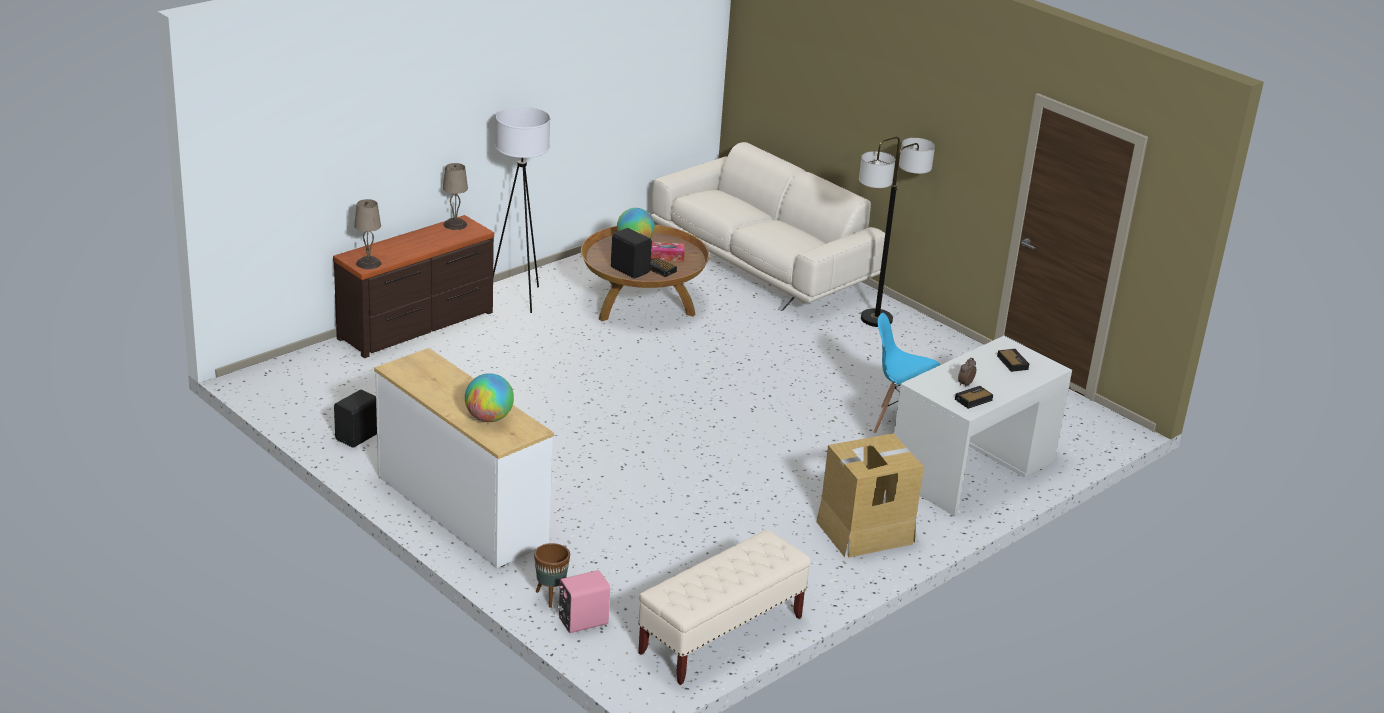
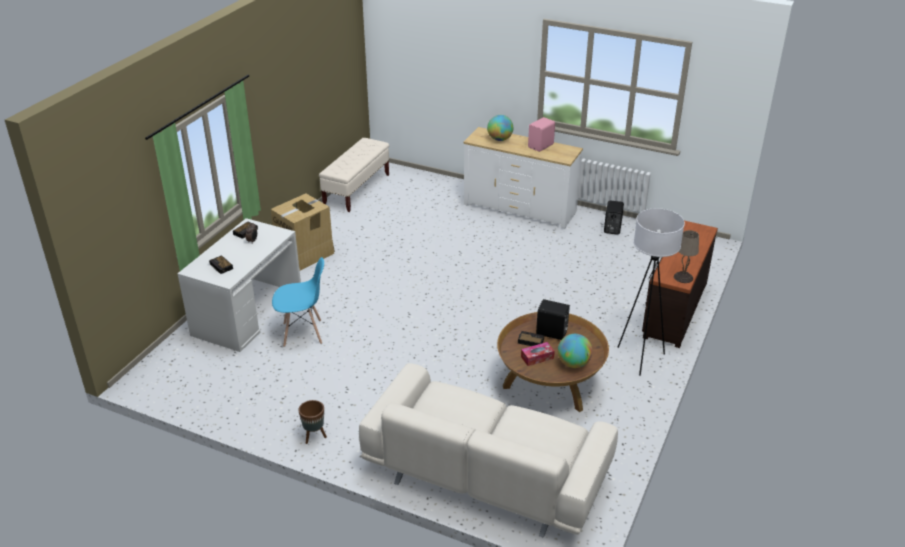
camera: 160 degrees right, 5 degrees up
(368, 263) = (689, 228): beige table lamp -> none
(550, 597) = (443, 185): brown planter -> brown planter (314, 436)
(581, 621) = (422, 180): pink speaker -> pink speaker (541, 146)
(876, 319) = (354, 437): floor lamp -> none

